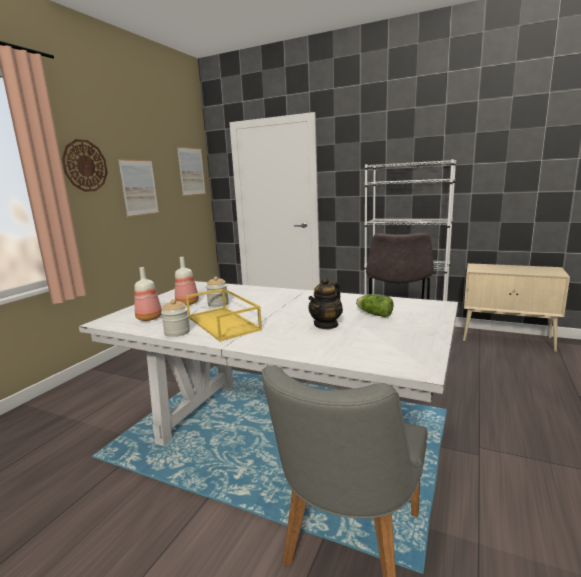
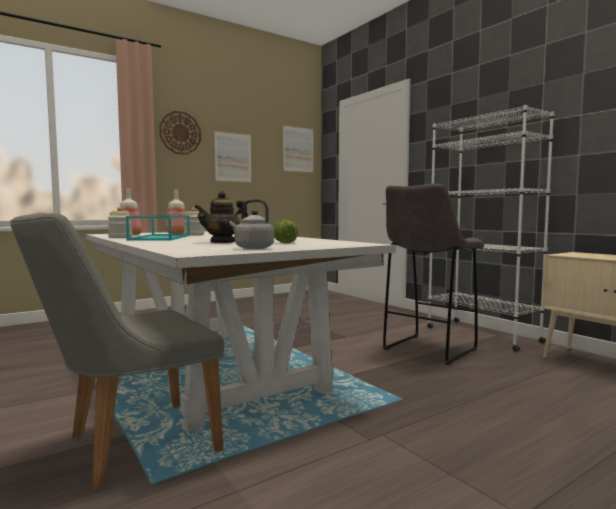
camera: 30 degrees right, 10 degrees down
(224, 323) = (161, 238): yellow tray -> turquoise tray
(408, 339) = (252, 248): none -> grey kettle

